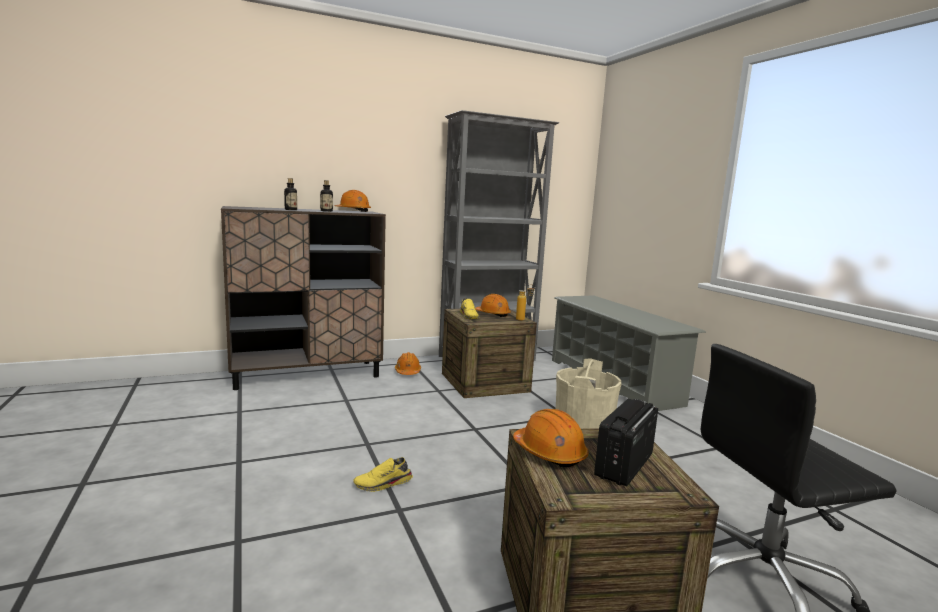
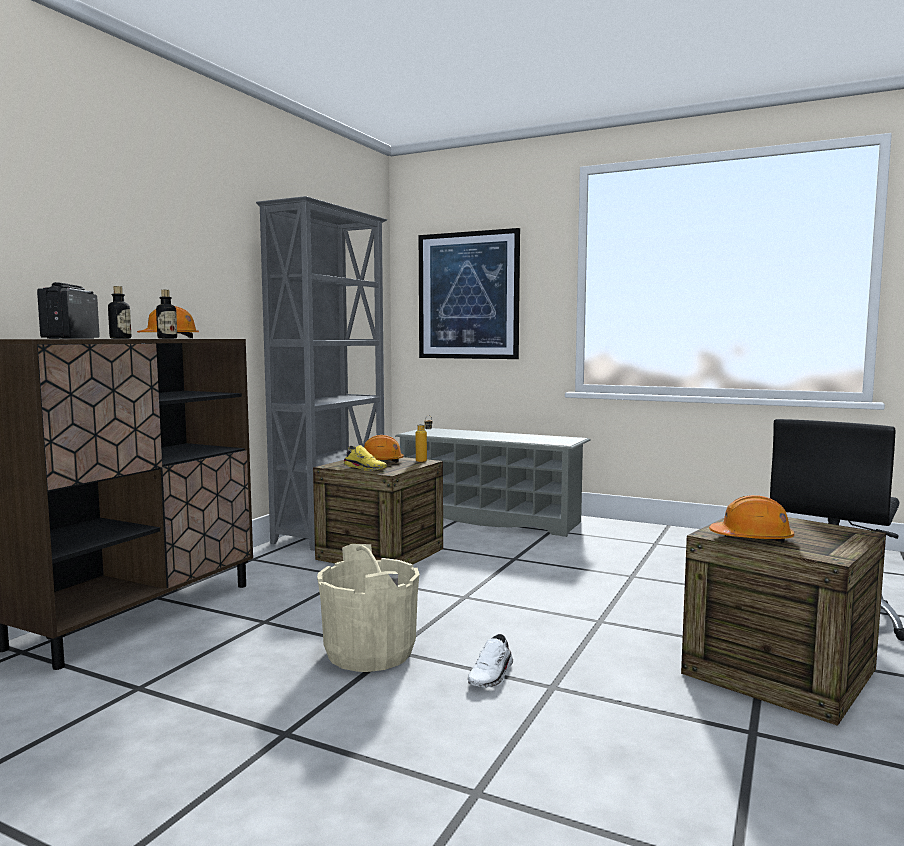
camera: 40 degrees left, 5 degrees down
(383, 484) = (492, 675): yellow shoe -> white shoe
(407, 372) = (271, 570): orange hard hat -> none
(583, 426) = (543, 561): beige bucket -> beige bucket (370, 652)
(623, 465) = (800, 531): radio -> radio (71, 338)
(642, 186) = (468, 295): none -> picture

